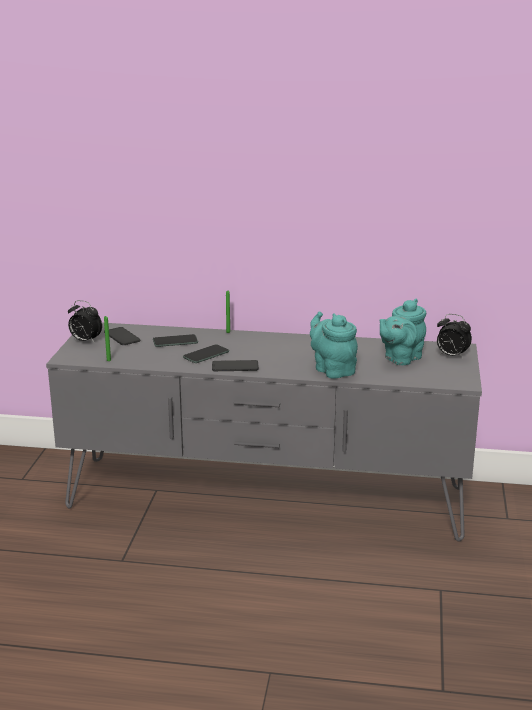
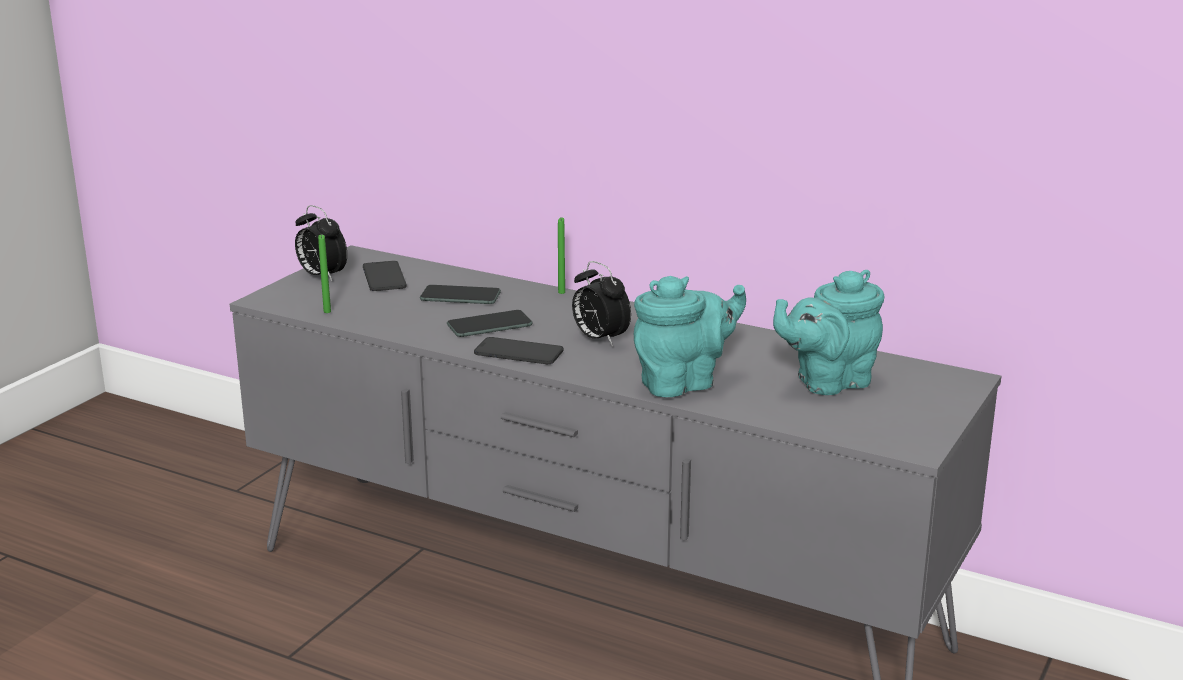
camera: 20 degrees right, 0 degrees up
(332, 369) = (683, 383): turquoise teapot -> turquoise teapot turned 75 degrees clockwise
(451, 356) = (931, 391): alarm clock -> alarm clock (599, 339)

